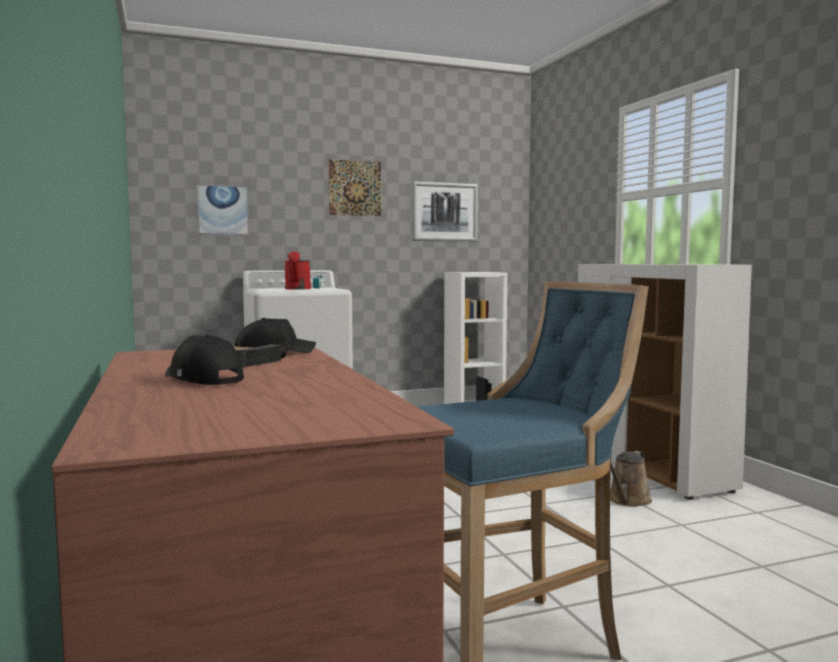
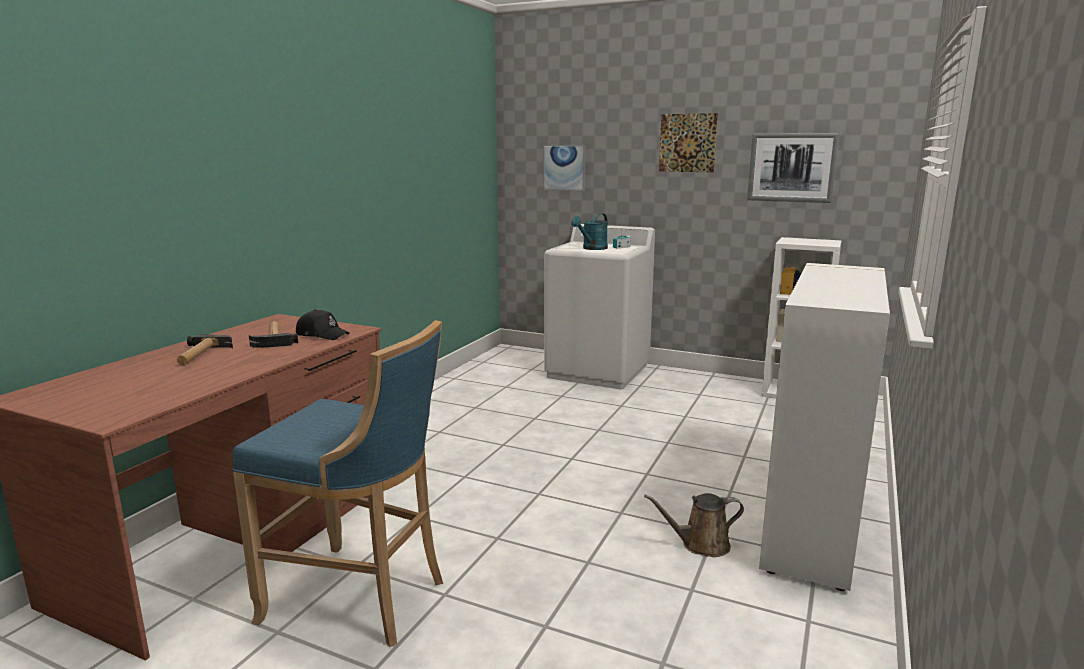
camera: 45 degrees right, 10 degrees up
(202, 379) = (200, 355): black cap -> hammer
(297, 289) = (592, 248): red watering can -> turquoise watering can

